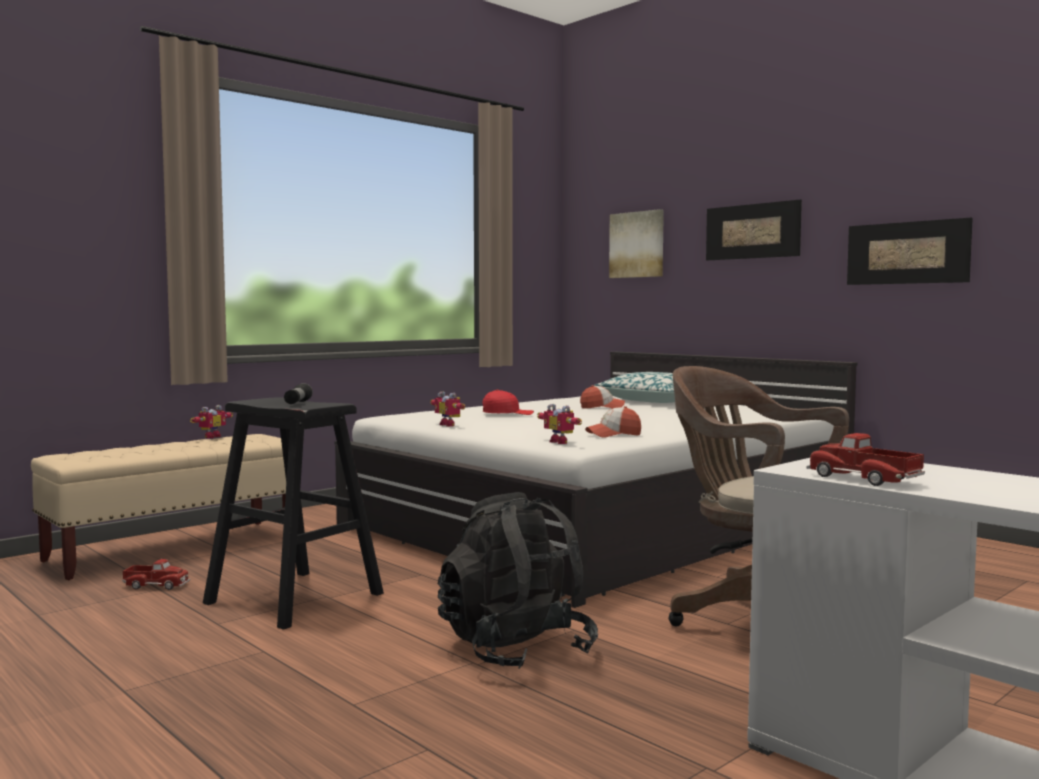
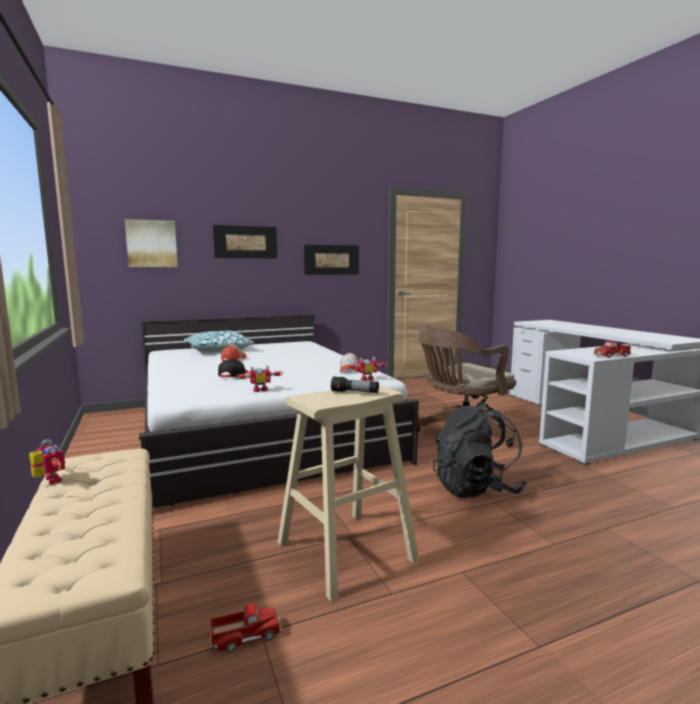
camera: 70 degrees left, 5 degrees up
(156, 585) = (246, 635): toy truck -> toy truck turned 45 degrees clockwise
(294, 598) = (345, 551): black stool -> beige stool
(507, 413) = (233, 374): red cap -> black cap

